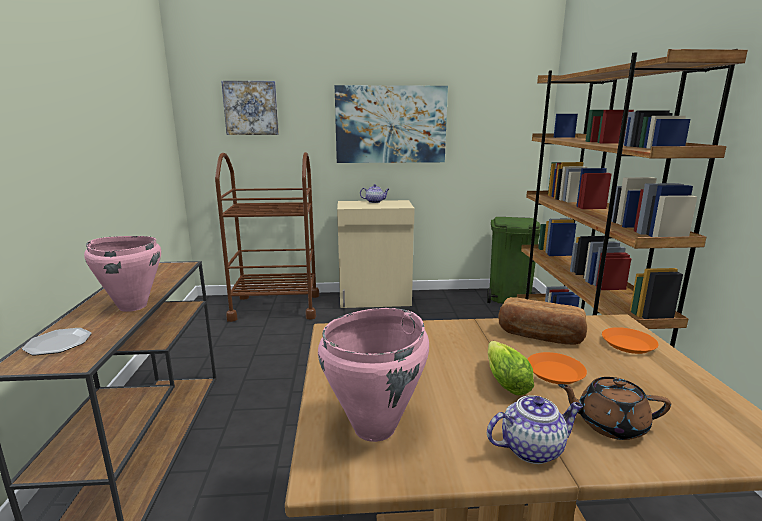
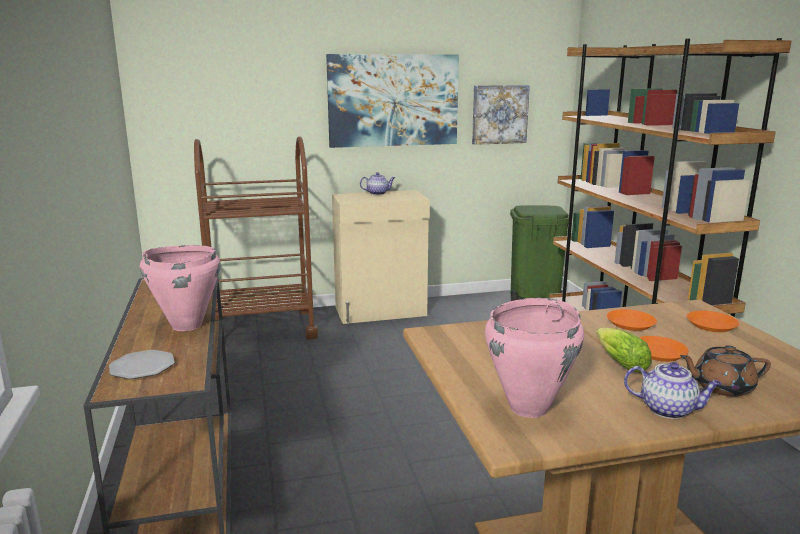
camera: 10 degrees left, 0 degrees up
(251, 108) = (223, 82): picture -> picture (499, 114)
(532, 449) = (668, 409): teapot -> teapot turned 45 degrees clockwise
(540, 336) = (630, 323): bread -> orange plate

